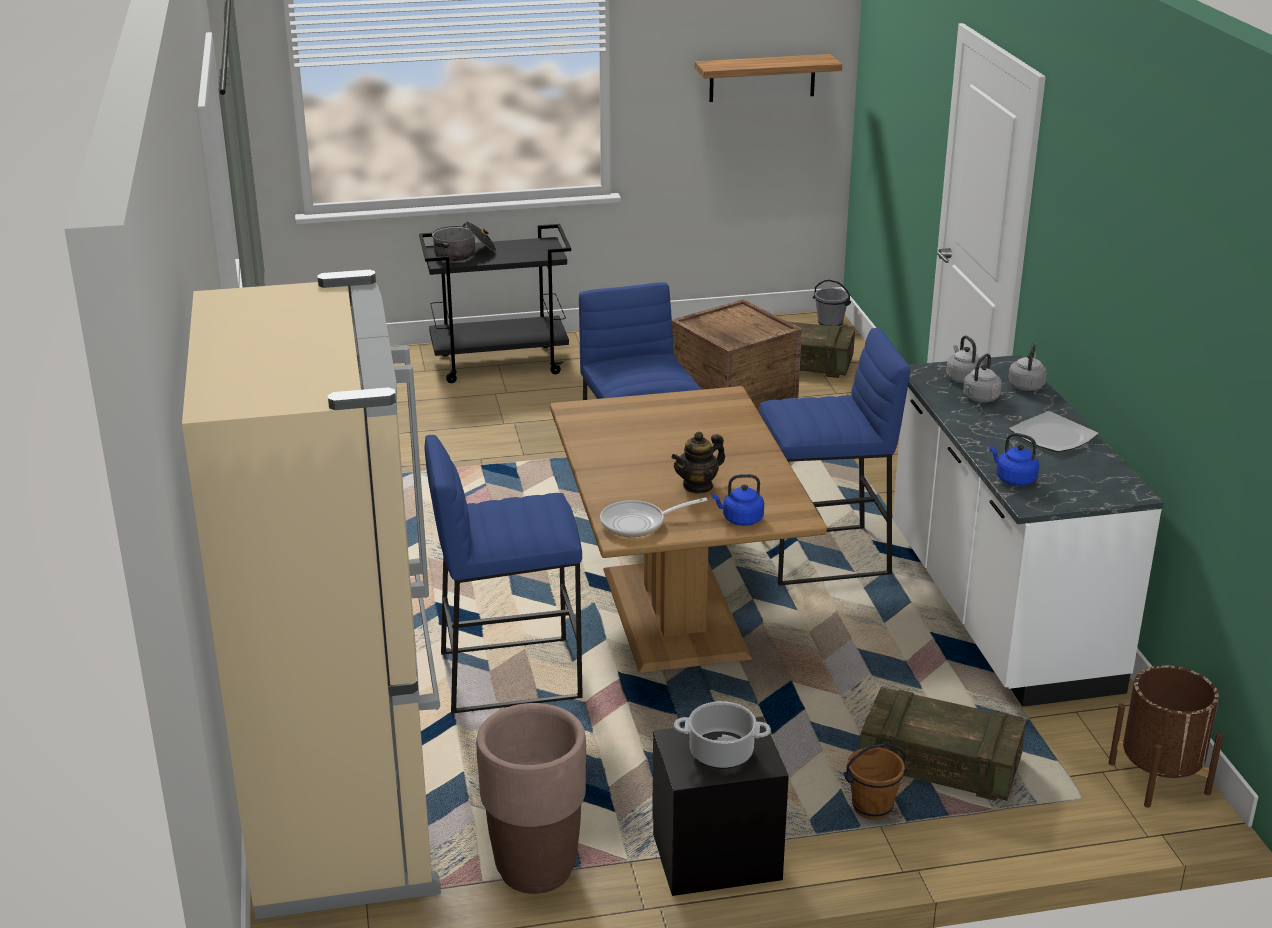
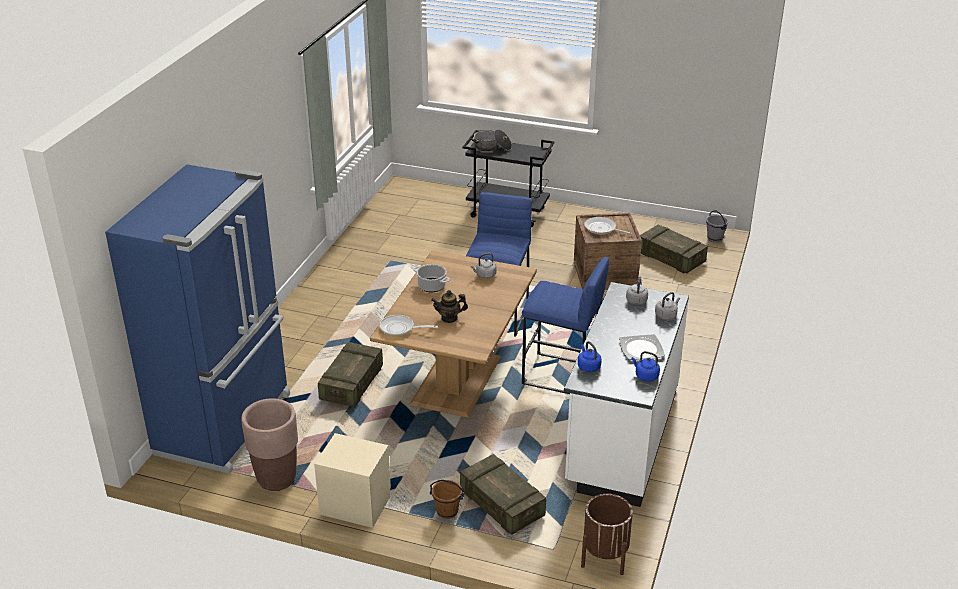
camera: 30 degrees right, 5 degrees up
(347, 814) = (226, 424): beige fridge -> blue fridge
(510, 675) = (352, 384): blue stool -> crate
(715, 855) = (356, 504): black nightstand -> beige nightstand
(722, 752) = (352, 455): cooking pot -> cooking pot (432, 286)
(727, 328) = (602, 229): none -> frying pan
(740, 519) = (448, 342): blue kettle -> blue kettle (645, 376)
(762, 78) = (691, 79): shelf -> none
(979, 398) = (630, 315): grey kettle -> grey kettle (485, 275)

